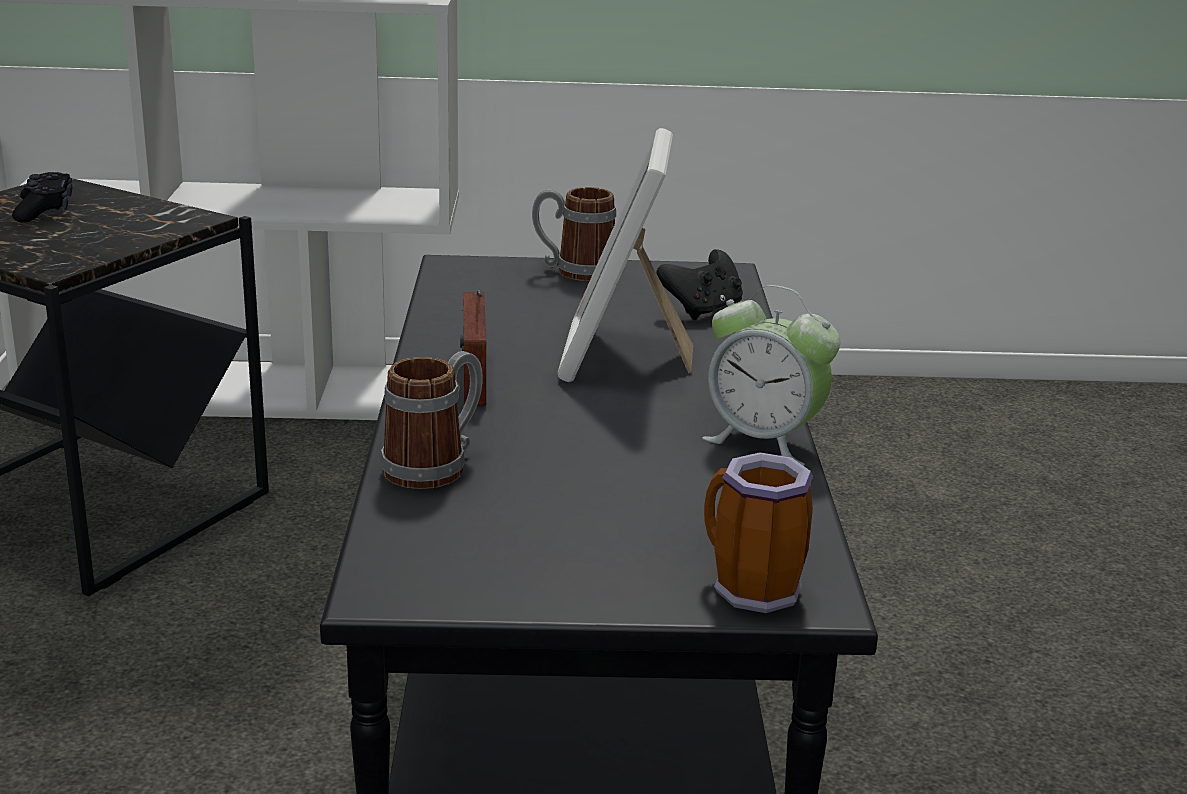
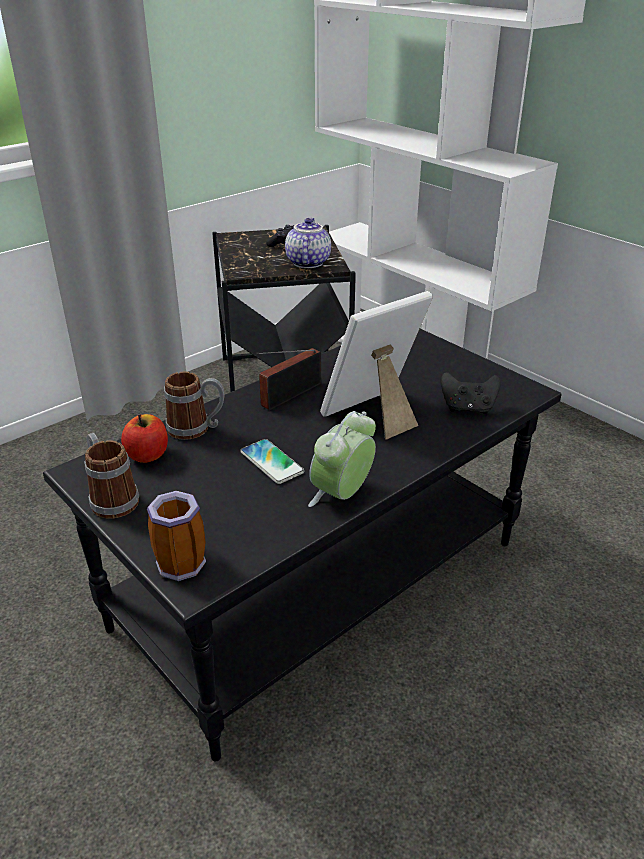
camera: 50 degrees right, 10 degrees up
(144, 225) = (307, 262): none -> teapot
(440, 523) = (147, 455): none -> apple
(574, 271) = (450, 357): mug -> mug (111, 498)
(618, 451) = (272, 462): none -> phone
(764, 441) = (342, 495): alarm clock -> alarm clock turned 45 degrees clockwise

